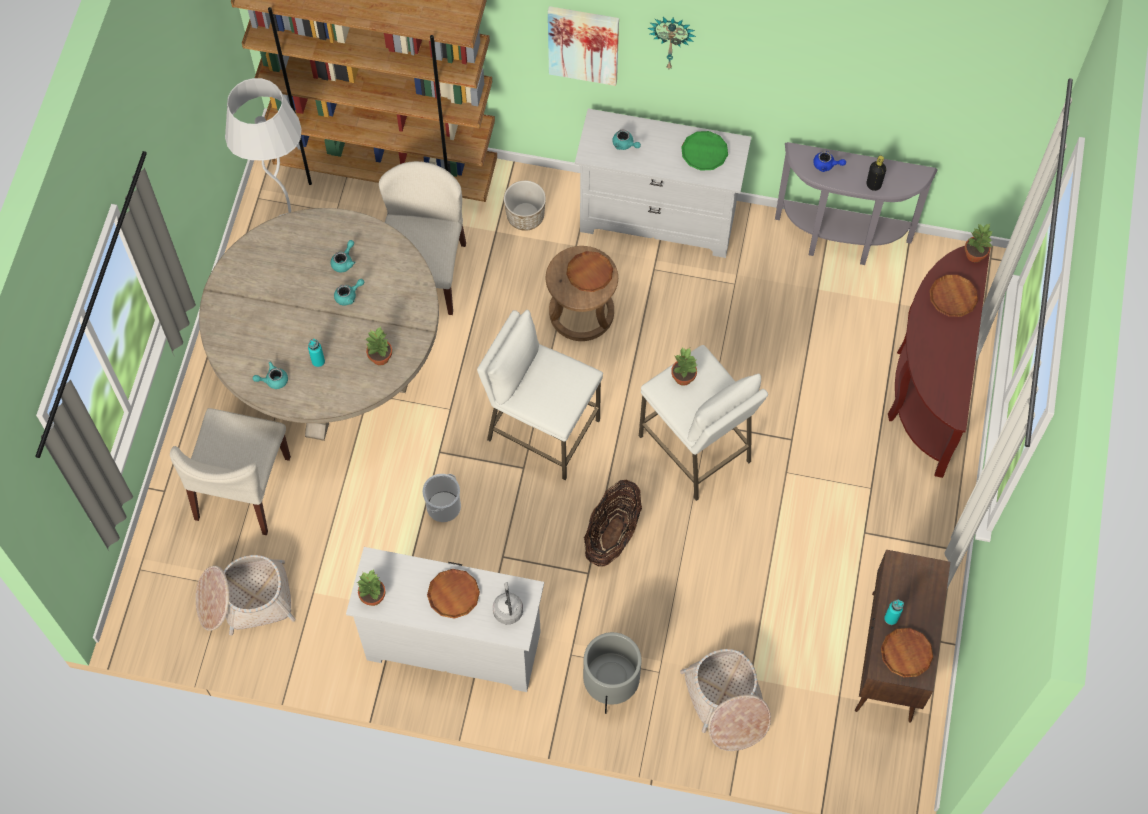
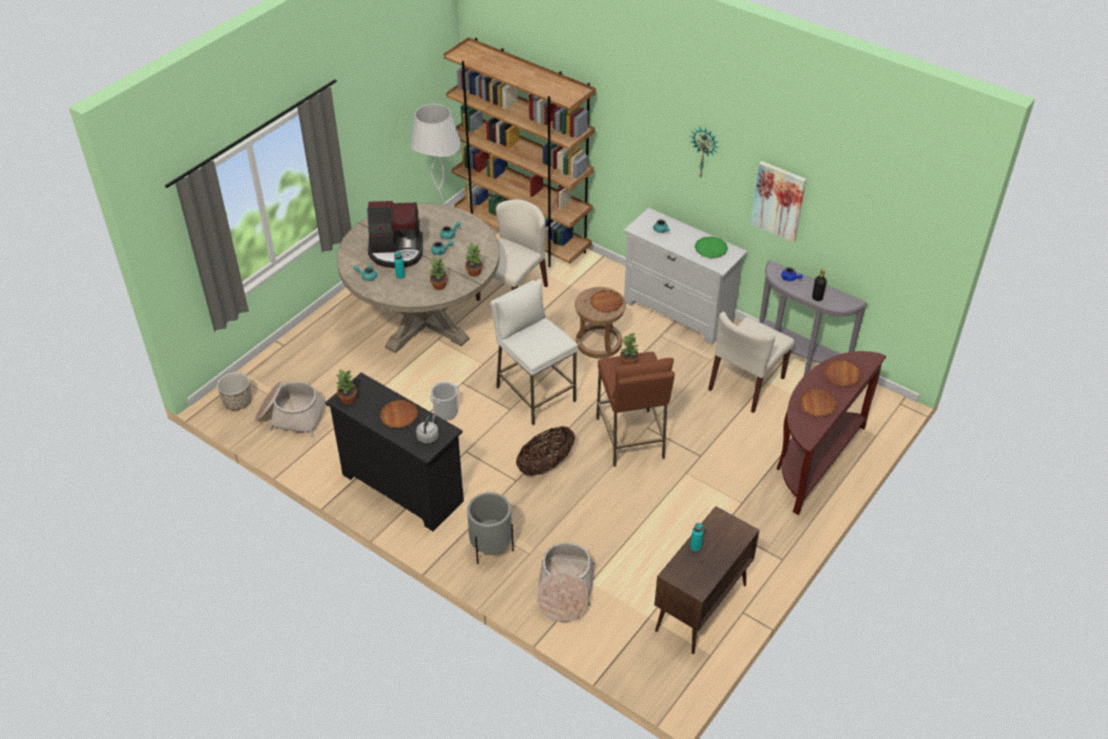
camera: 25 degrees right, 20 degrees down
(243, 489) = (330, 360): beige chair -> beige chair (746, 384)
(288, 320) = (396, 251): none -> coffee machine
(453, 645) = (402, 487): white dresser -> black dresser
(525, 216) = (593, 284): planter -> planter (238, 401)
(583, 44) = (651, 148): picture -> picture (778, 201)
(695, 448) = (631, 438): white stool -> brown stool
(906, 654) = (694, 572): brown plate -> brown plate (817, 405)
(975, 254) = (871, 357): potted plant -> potted plant (474, 272)

